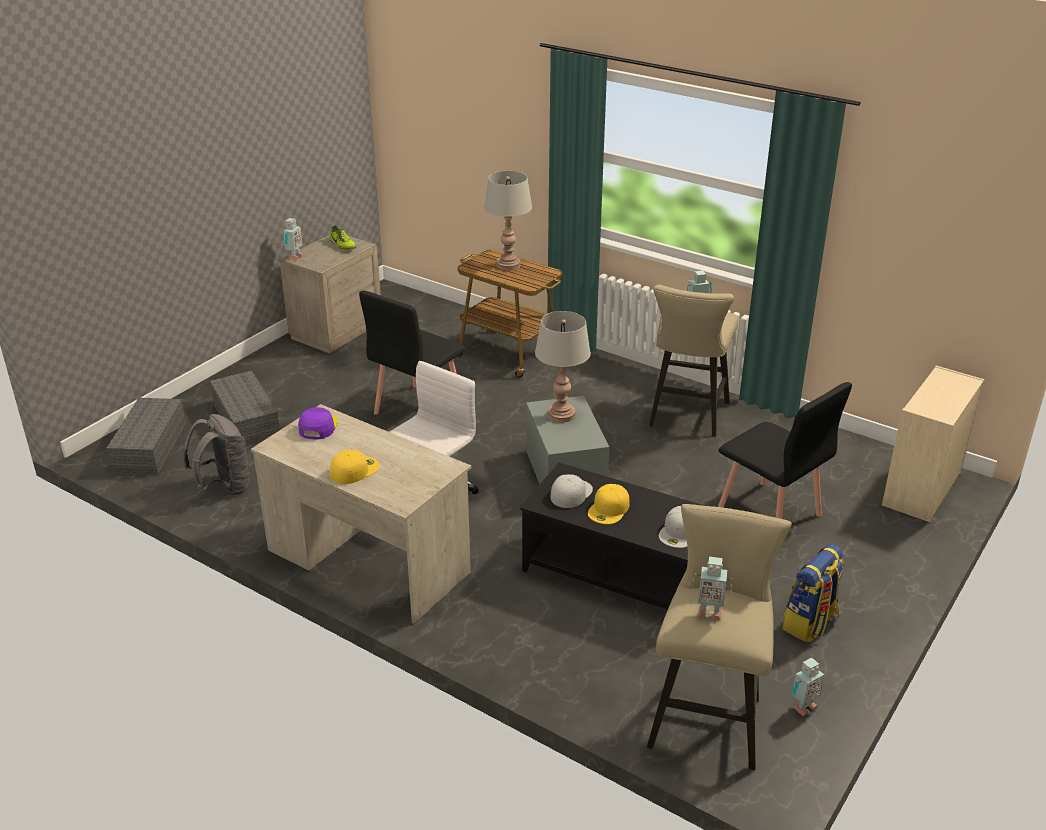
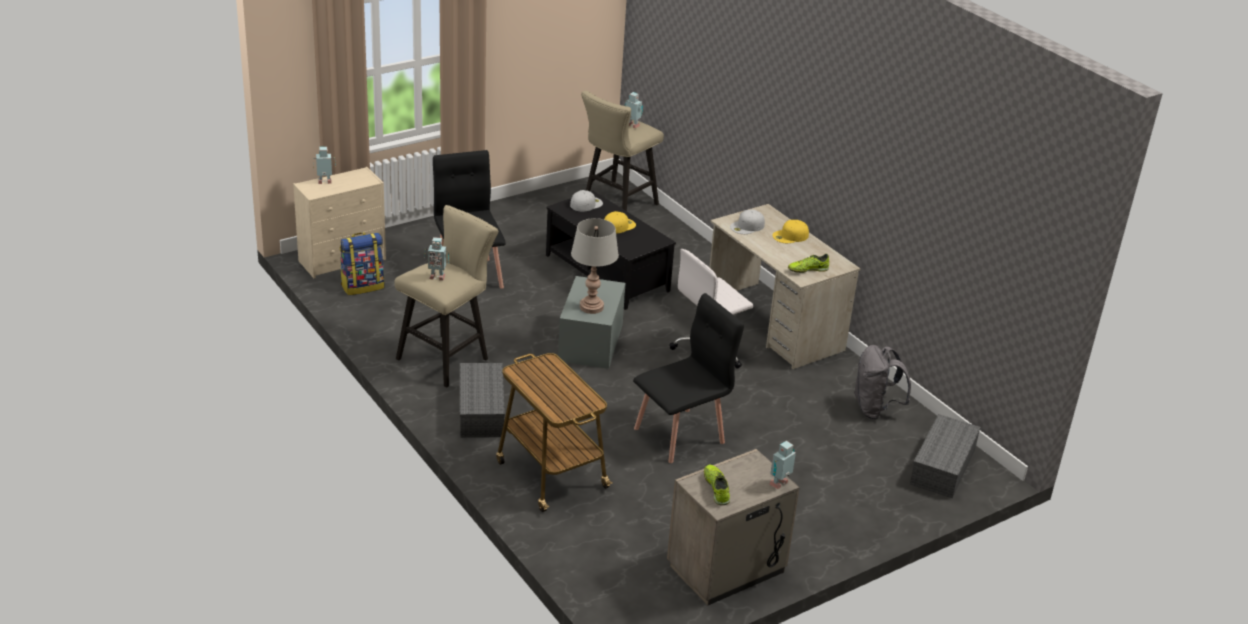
camera: 160 degrees left, 0 degrees up
(245, 420) = (850, 472): grey storage box -> grey storage box (482, 412)
(318, 427) = (807, 270): purple cap -> shoe
(508, 265) = (550, 394): grey table lamp -> none
(571, 493) = (636, 240): white cap -> white cap (747, 226)
(803, 707) = (563, 196): toy robot -> toy robot (325, 182)
(810, 623) = (516, 221): backpack -> backpack (363, 286)

